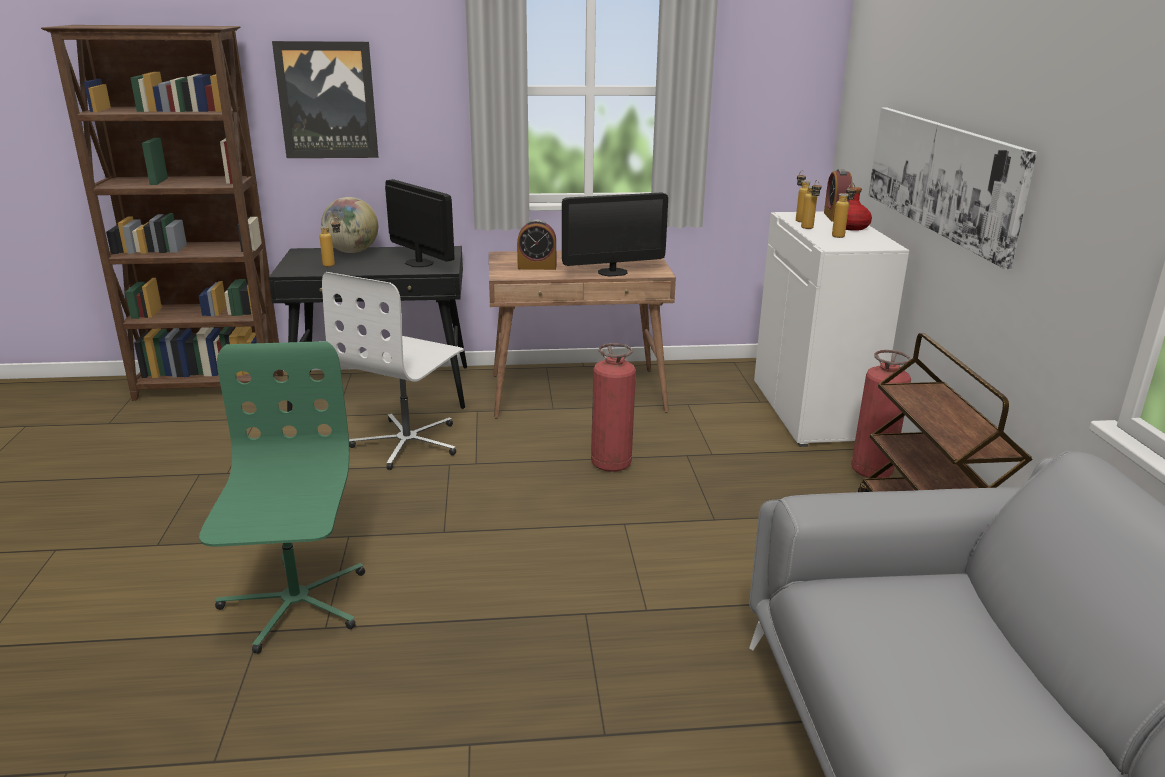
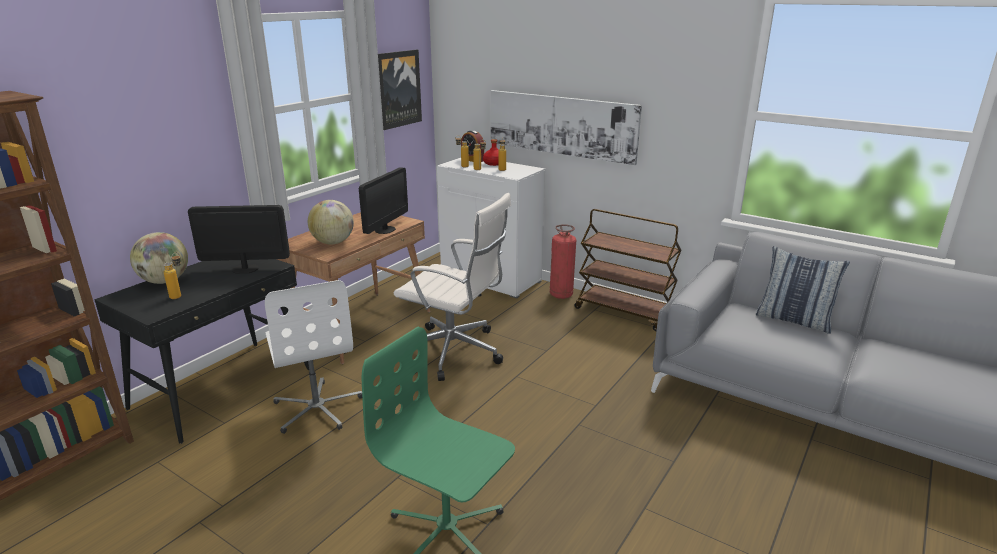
camera: 50 degrees left, 0 degrees up
(327, 100) = (106, 150): picture -> picture (398, 89)
(537, 267) = (333, 242): alarm clock -> globe
(611, 464) = (454, 352): fire extinguisher -> white office chair
(1008, 654) = (794, 320): none -> pillow

